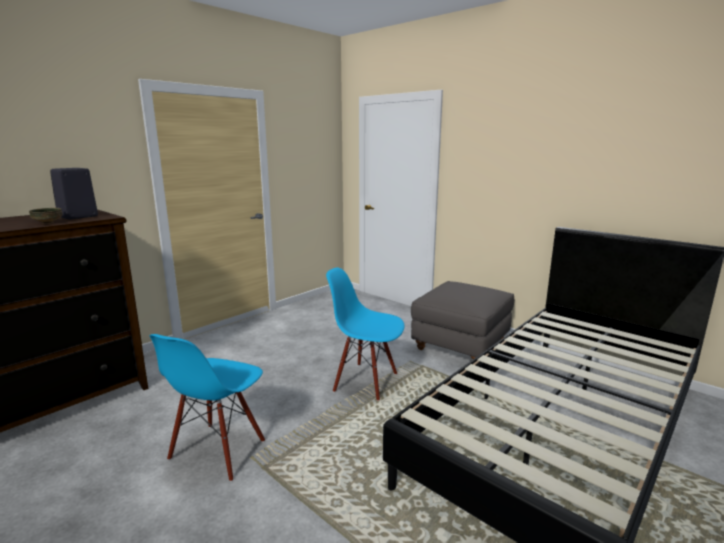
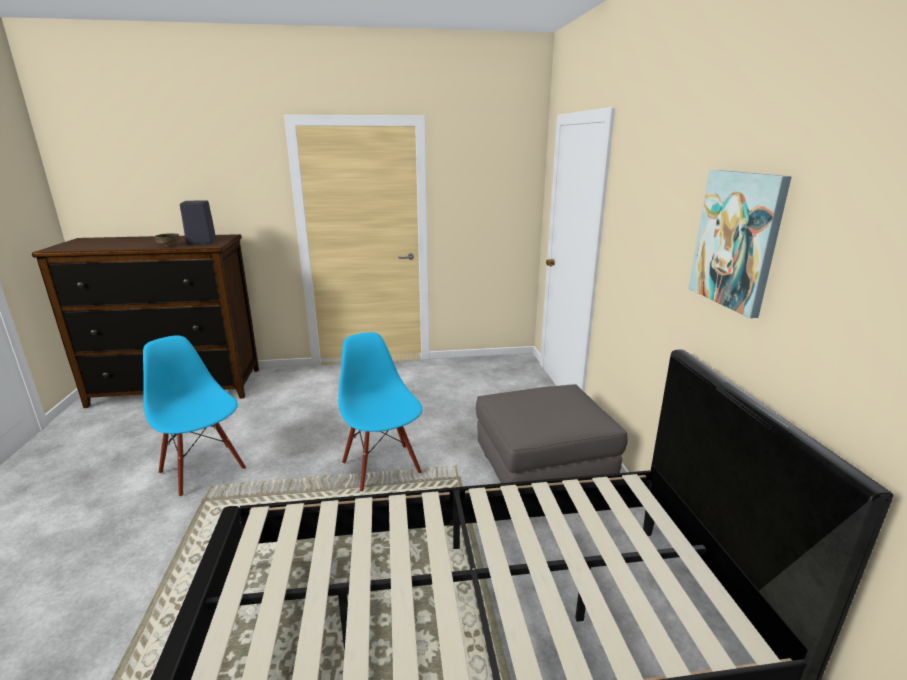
camera: 40 degrees right, 5 degrees up
(218, 451) = (204, 470): blue chair -> blue chair turned 75 degrees clockwise
(591, 157) = (737, 240): none -> picture

